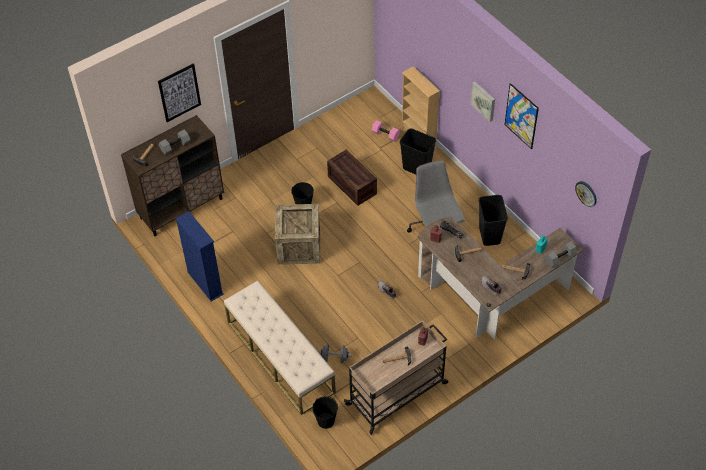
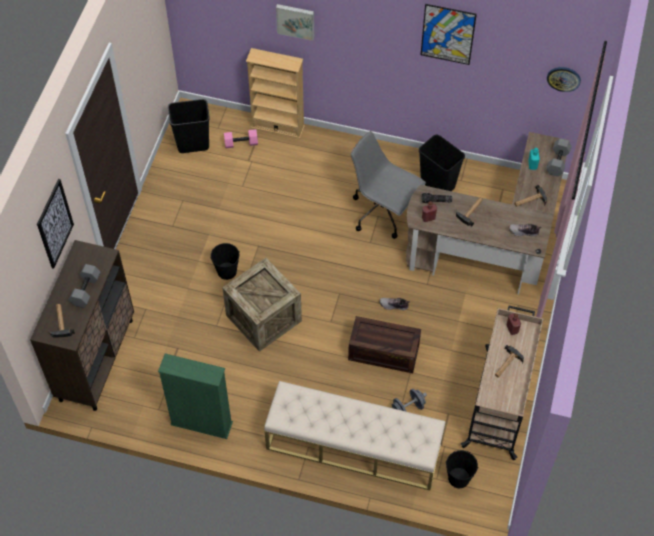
camera: 40 degrees left, 5 degrees up
(205, 283) = (201, 423): blue bookcase -> green bookcase
(351, 185) = (255, 218): crate -> crate (382, 353)
(416, 168) = (305, 160): black trash can -> black trash can (192, 145)
(483, 101) = (381, 41): picture -> picture (296, 20)

